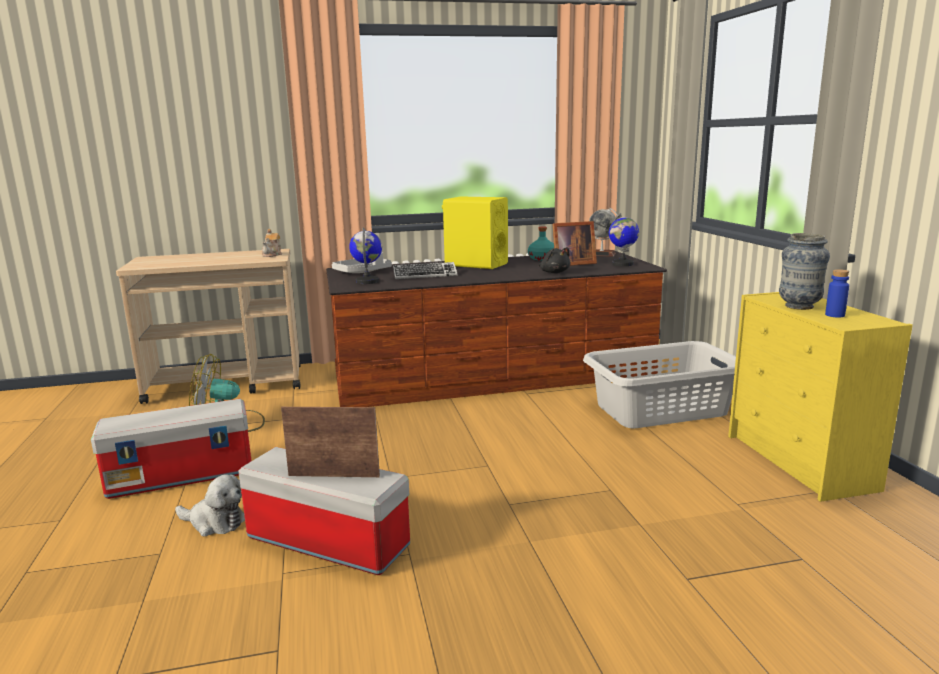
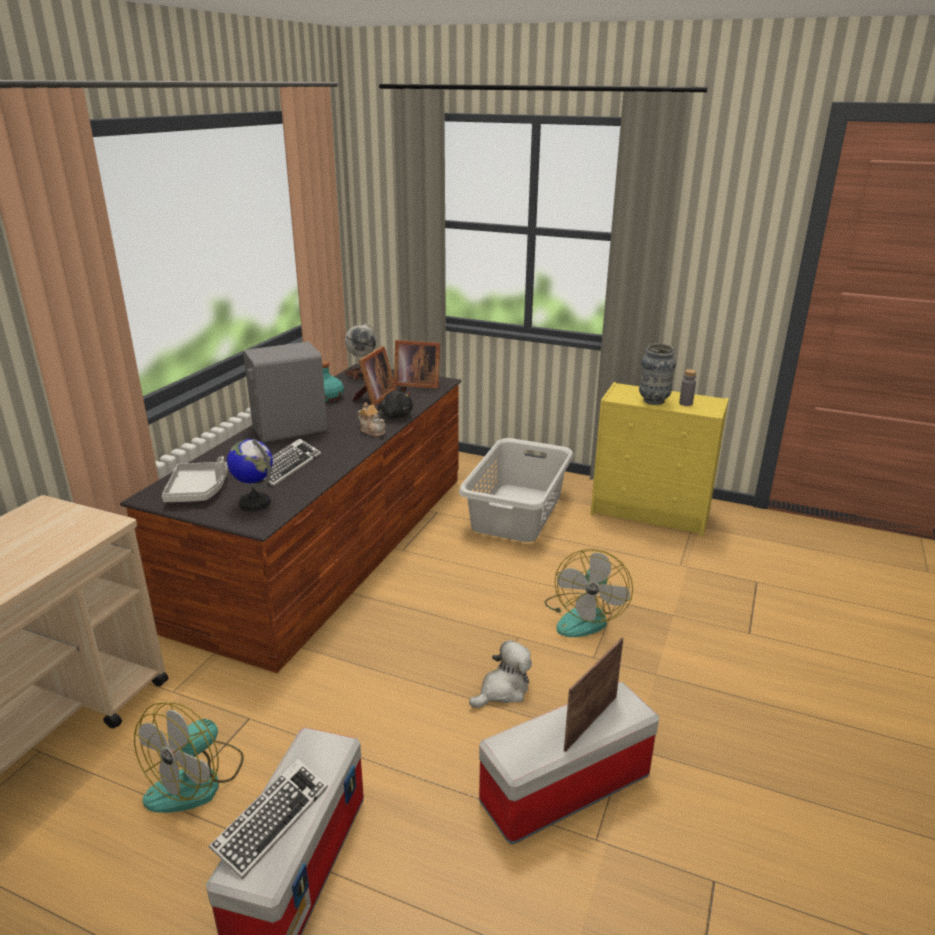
camera: 55 degrees left, 10 degrees up
(153, 416) = (271, 821): none -> keyboard
(215, 522) = (452, 865): plush toy -> plush toy (503, 690)
(272, 255) = (69, 517): teapot -> teapot (372, 431)
(476, 264) = (289, 429): yellow speaker -> grey speaker
(560, 482) = (584, 616): none -> fan
(622, 264) = (416, 384): globe -> picture frame
(835, 315) = (685, 403): blue bottle -> grey bottle

